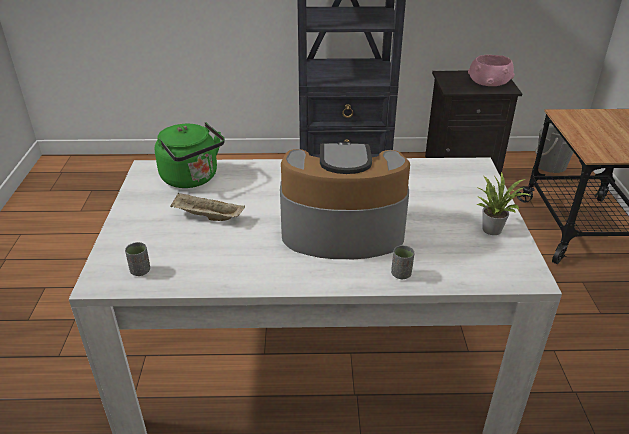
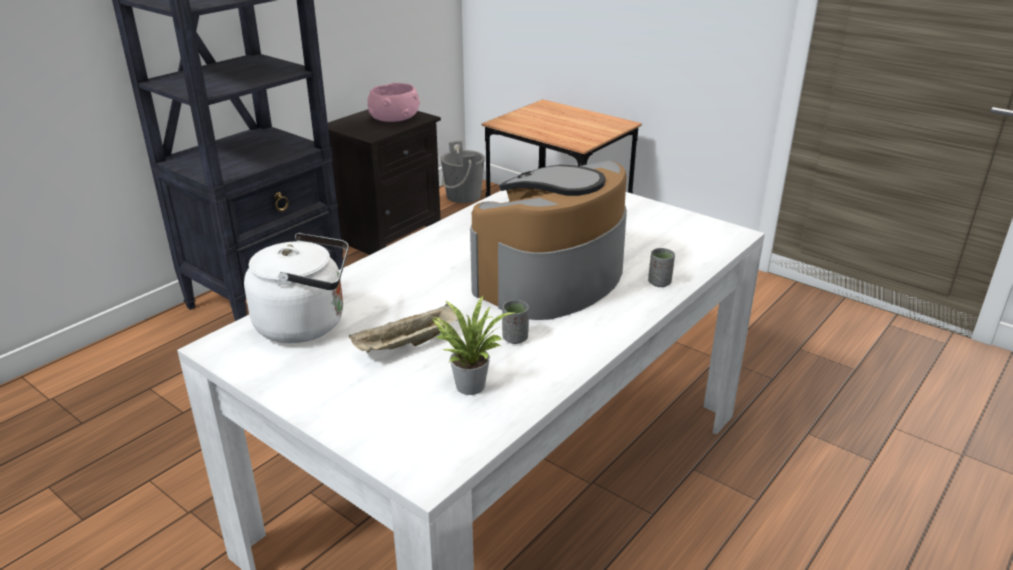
camera: 50 degrees left, 5 degrees down
(140, 271) = (448, 432): grey cup -> grey cup (515, 338)
(192, 179) = (307, 324): green kettle -> white kettle
(492, 228) = (649, 216): potted plant -> potted plant (469, 383)

